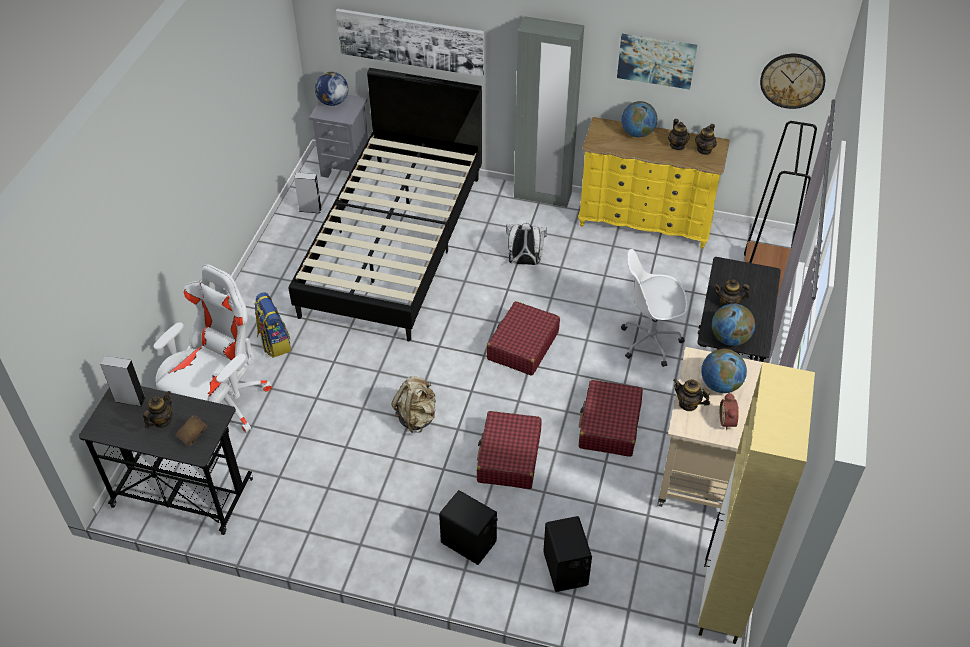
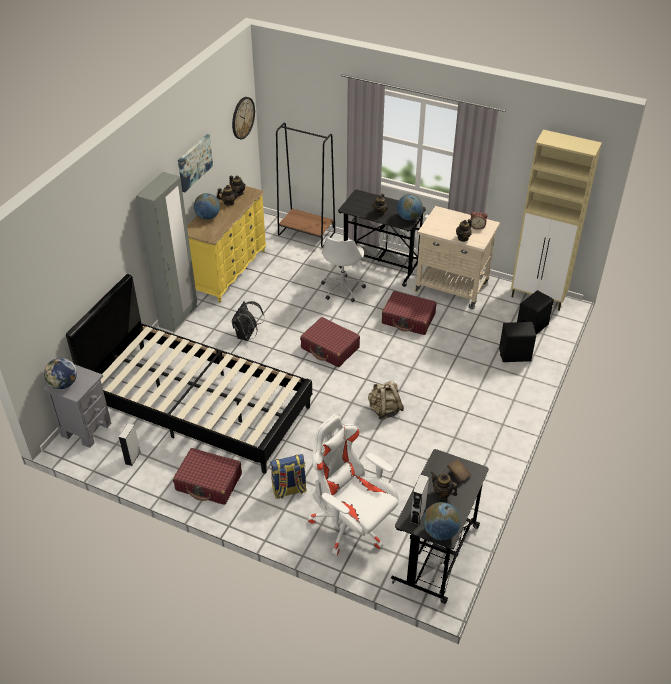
camera: 80 degrees left, 5 degrees down
(410, 41) = (82, 283): picture -> none
(469, 542) = (493, 395): black speaker -> black speaker (532, 327)
(508, 457) = (427, 368): red suitcase -> red suitcase (209, 482)
(524, 262) = (247, 336): white backpack -> black backpack
(720, 385) = (450, 224): globe -> globe (440, 532)

